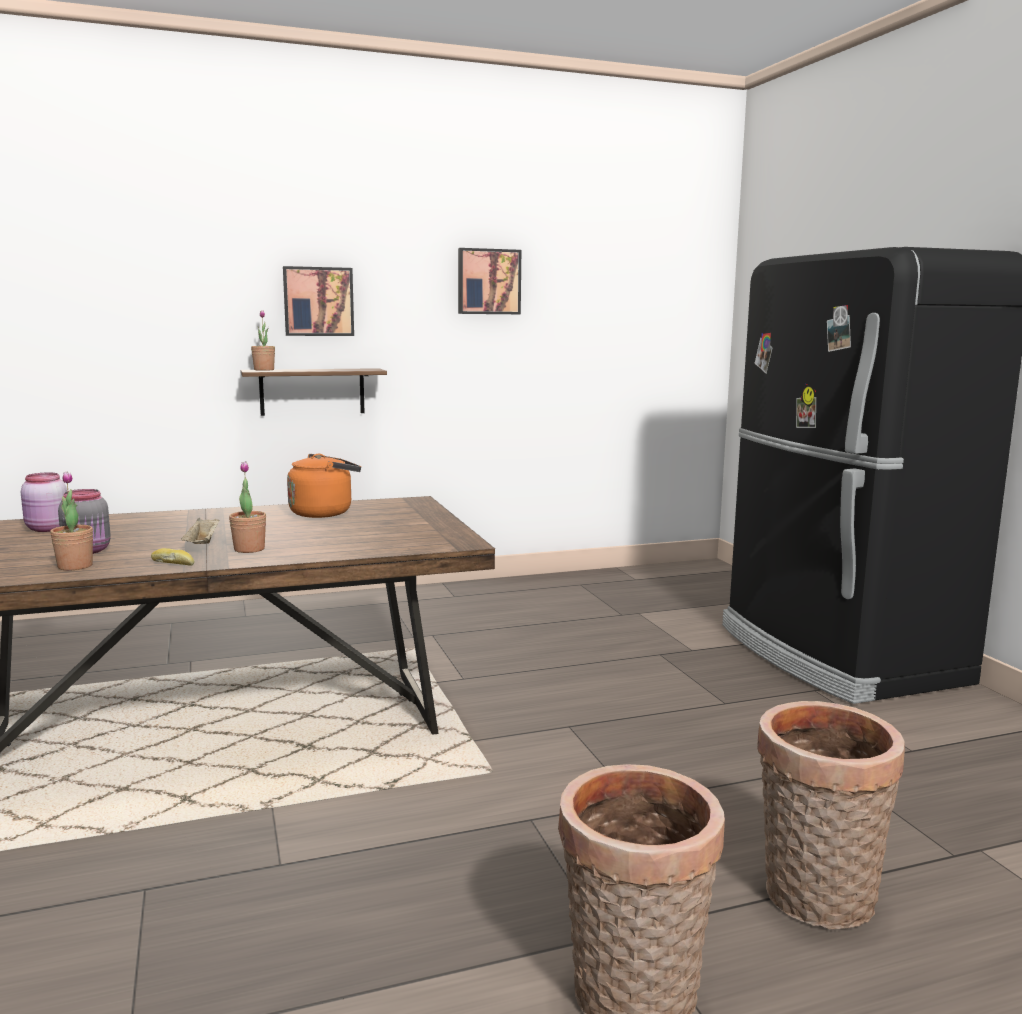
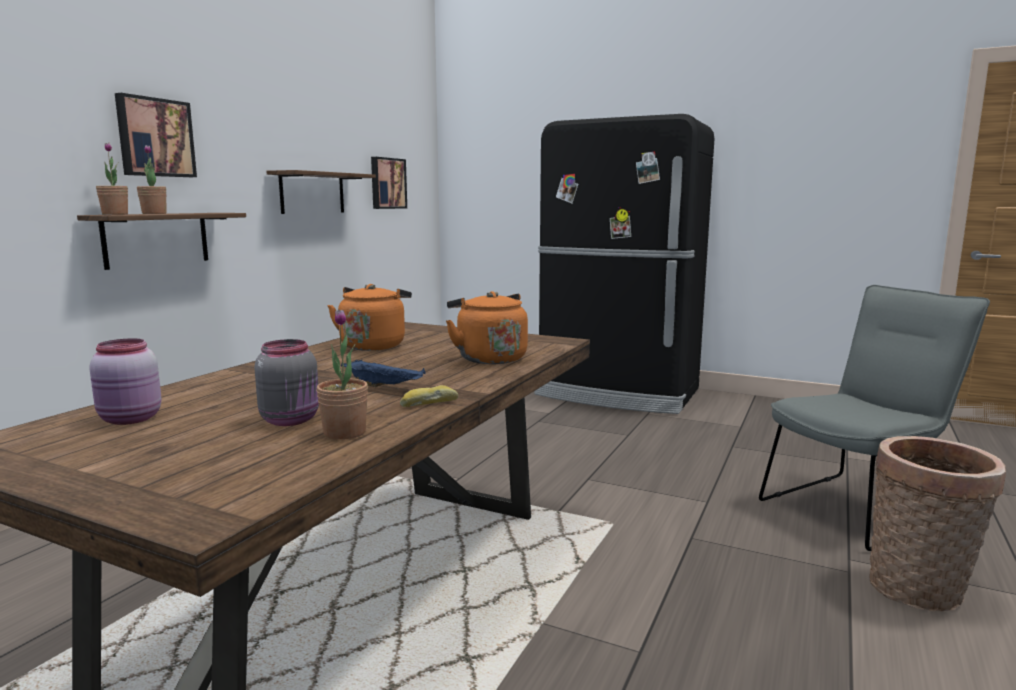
camera: 45 degrees left, 0 degrees up
(203, 545) = (384, 386): beige tray -> blue tray
(249, 549) = (440, 379): potted plant -> potted plant (154, 213)
(344, 543) = (488, 358): none -> orange kettle
(488, 281) = (296, 129): picture -> picture (387, 183)
(505, 348) = (312, 193): none -> shelf
(815, 900) = (859, 507): basket -> grey chair

